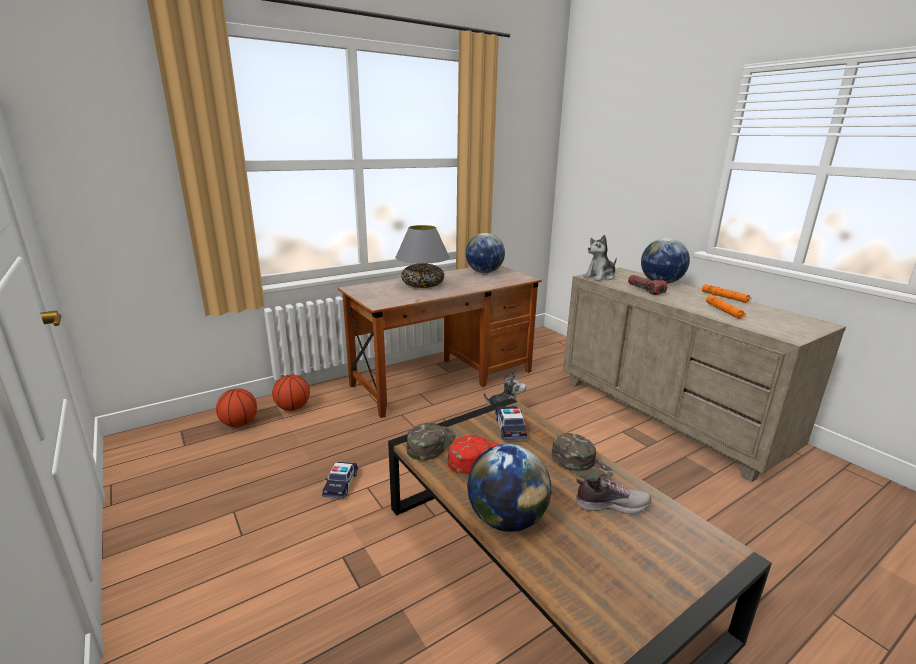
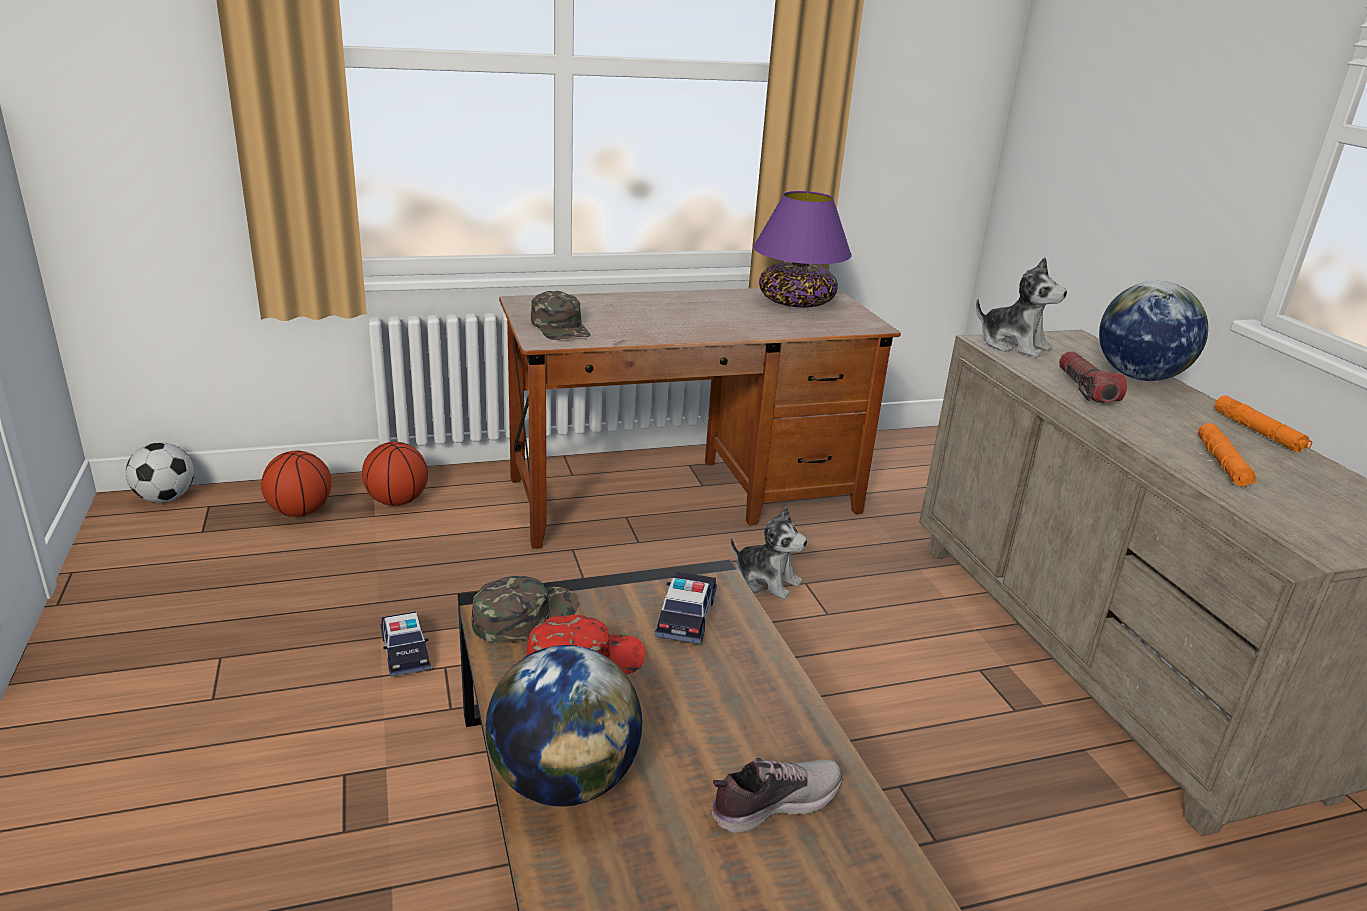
camera: 15 degrees right, 5 degrees up
(151, 431) = (165, 498): none -> football
(341, 484) = (405, 651): toy car -> toy car turned 45 degrees counterclockwise
(422, 285) = (654, 313): grey table lamp -> none
(484, 272) = (795, 302): globe -> purple table lamp
(581, 463) = (772, 714): green cap -> green cap (561, 327)
(600, 277) = (1013, 345): plush toy -> plush toy turned 120 degrees counterclockwise
(610, 504) = (773, 803): shoe -> shoe turned 45 degrees counterclockwise

